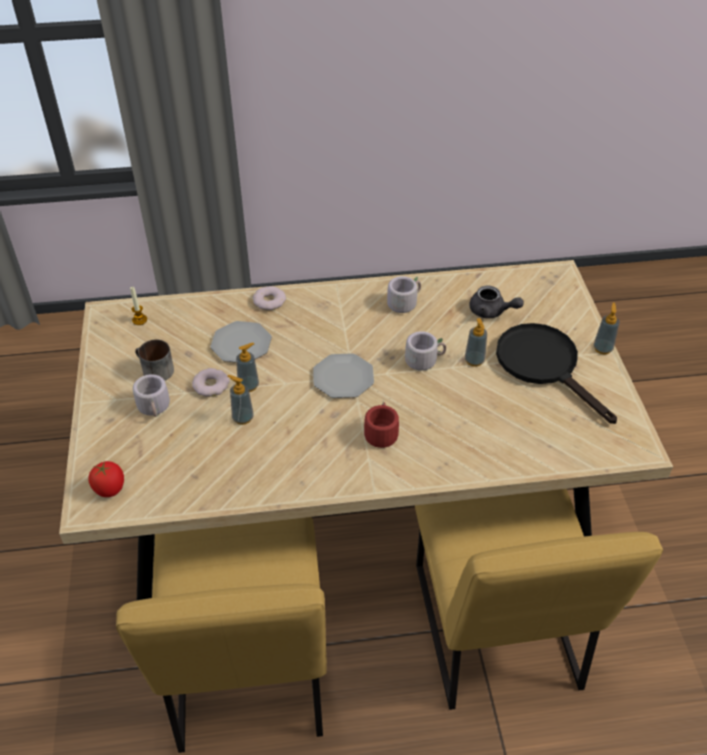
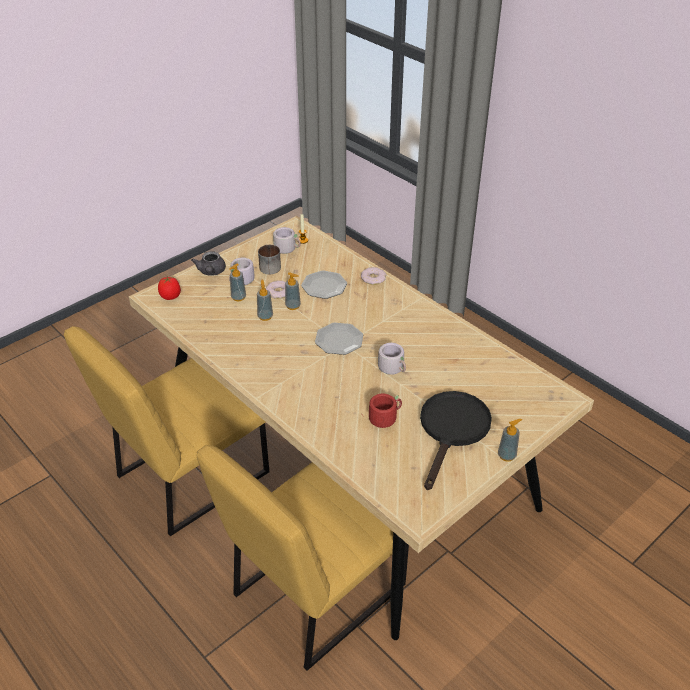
camera: 55 degrees right, 5 degrees down
(379, 433) = (307, 377): red mug -> red mug (384, 417)
(403, 302) = (439, 334): grey mug -> grey mug (287, 248)
(474, 360) = (418, 392): soap dispenser -> soap dispenser (238, 297)
(491, 312) = (479, 380): grey teapot -> grey teapot (211, 272)

